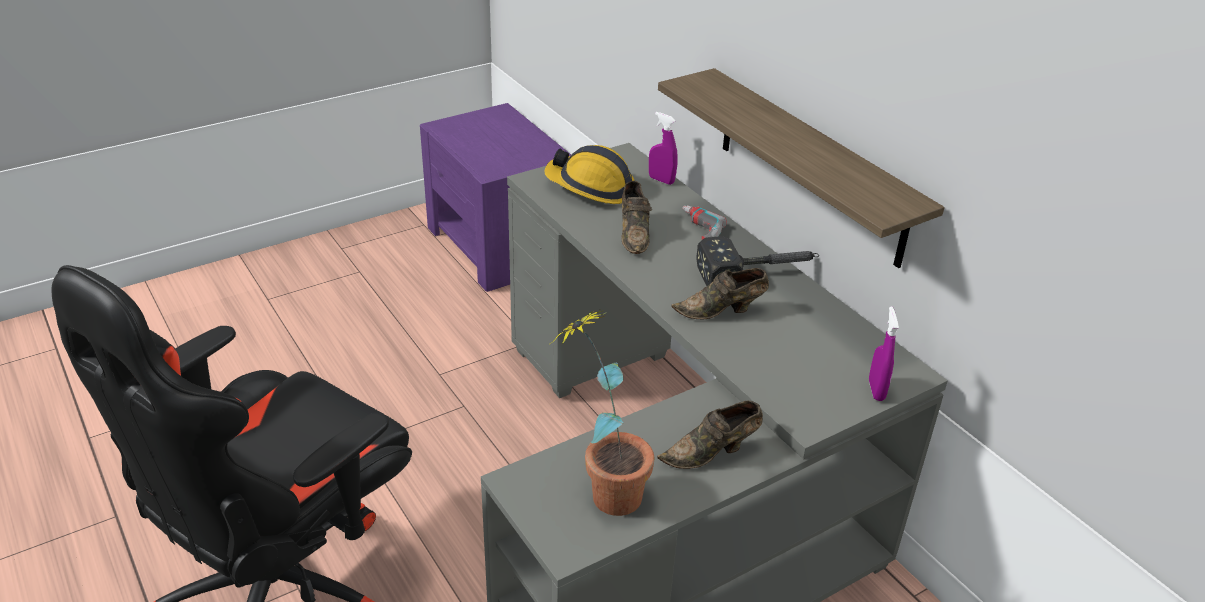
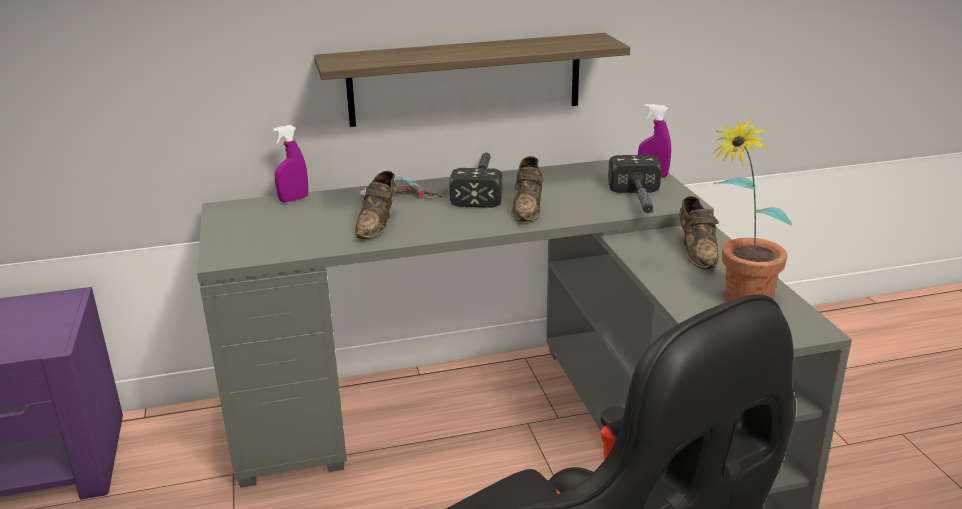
camera: 70 degrees left, 10 degrees down
(591, 187) = (272, 231): hard hat -> none
(634, 233) = (378, 224): brown shoe -> brown shoe turned 90 degrees clockwise
(782, 387) = (639, 203): none -> hammer

